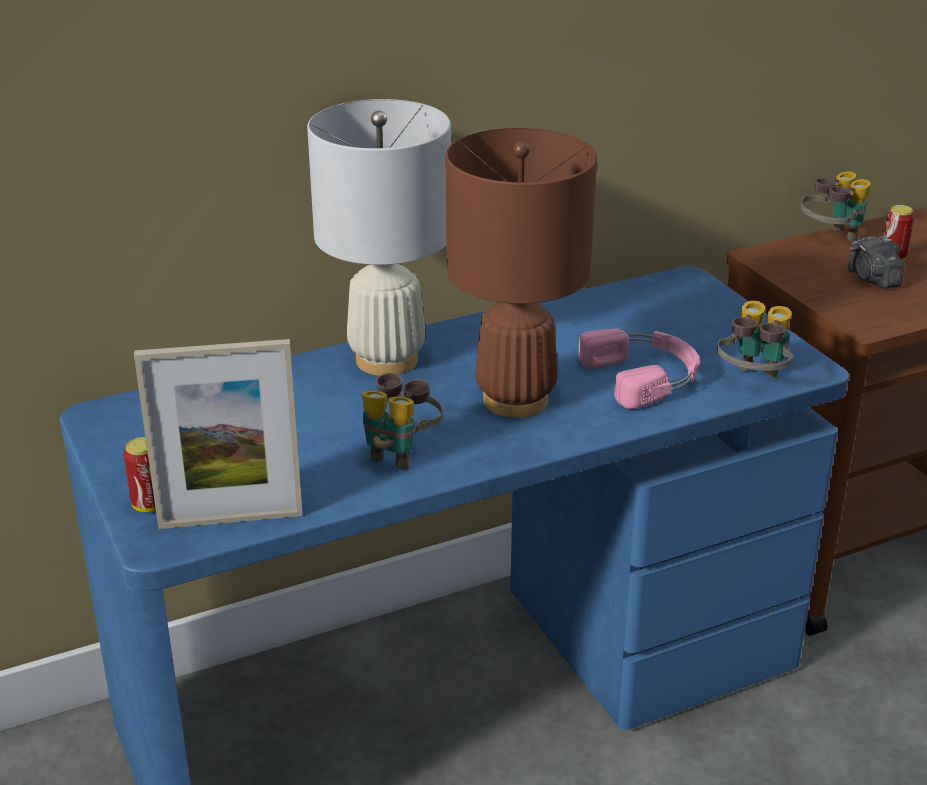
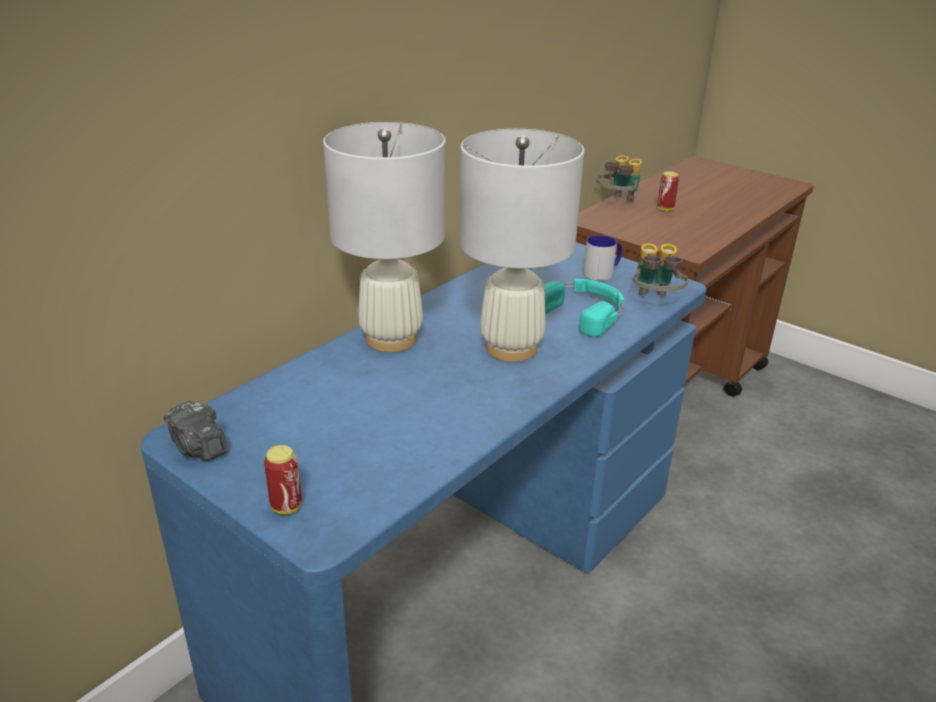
camera: 25 degrees left, 0 degrees up
(231, 519) = (369, 499): picture frame -> none
(399, 453) = (461, 408): binoculars -> none
(516, 400) = (512, 348): brown table lamp -> white table lamp
(645, 375) = (583, 312): pink headphones -> turquoise headphones
(719, 331) = (602, 273): none -> mug
(872, 279) = (665, 223): camera -> camera (198, 448)

